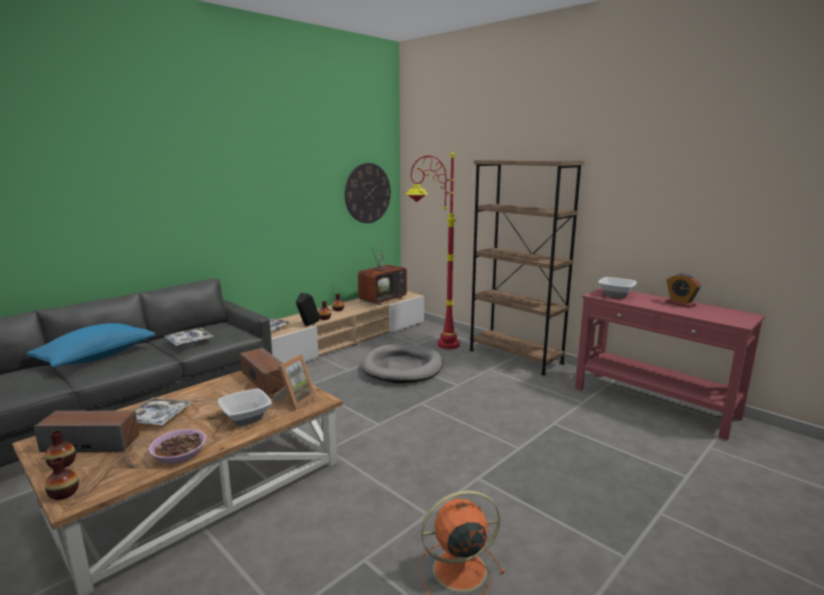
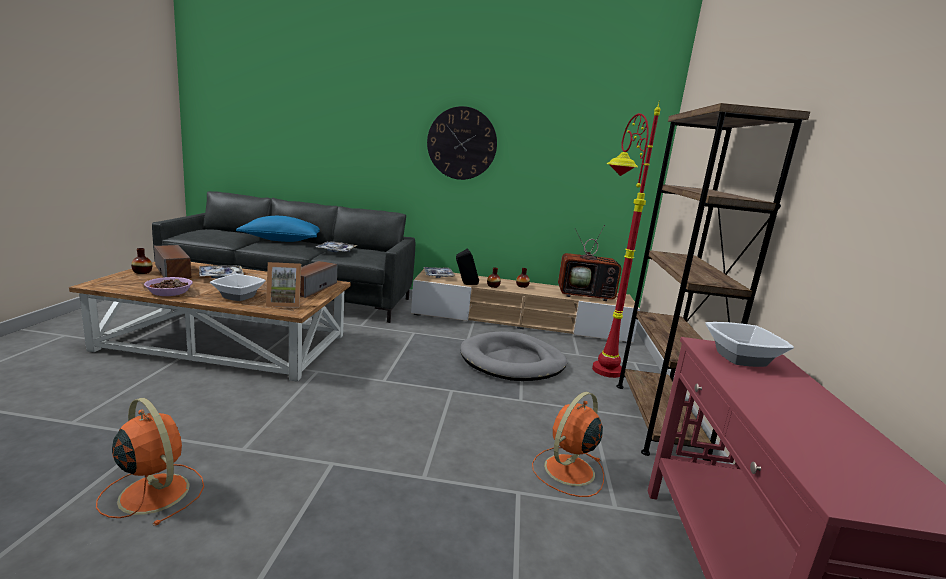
camera: 50 degrees right, 0 degrees up
(64, 493) = (104, 281): vase -> none
(367, 193) = (609, 167): wall clock -> wall clock (462, 143)
(544, 401) = (568, 471): none -> orange fan
(680, 304) = (827, 418): alarm clock -> none

